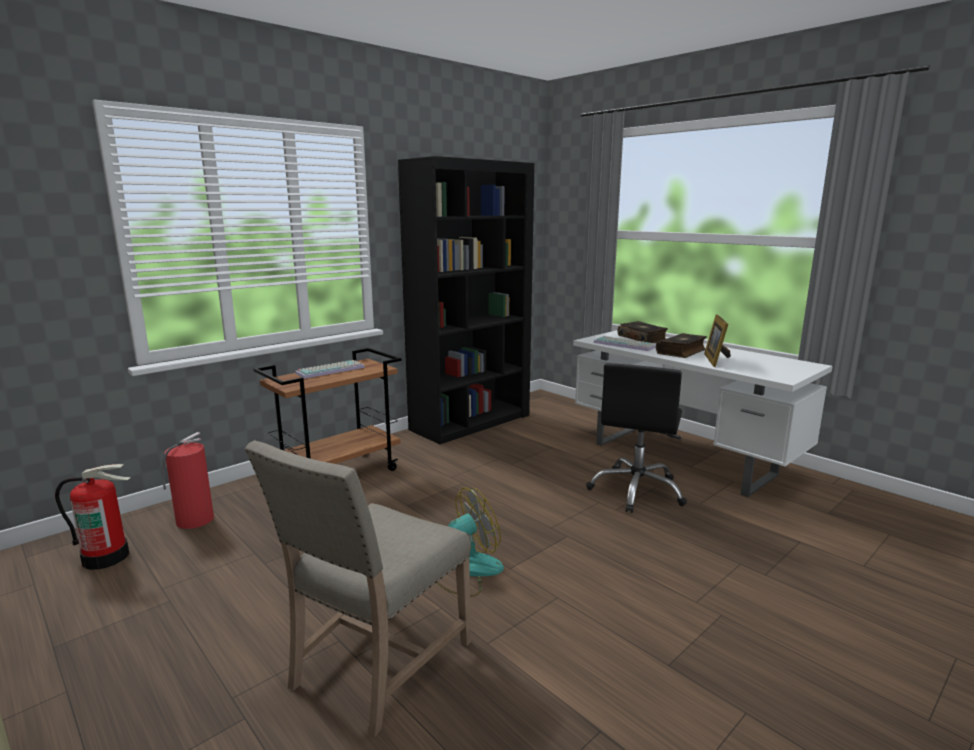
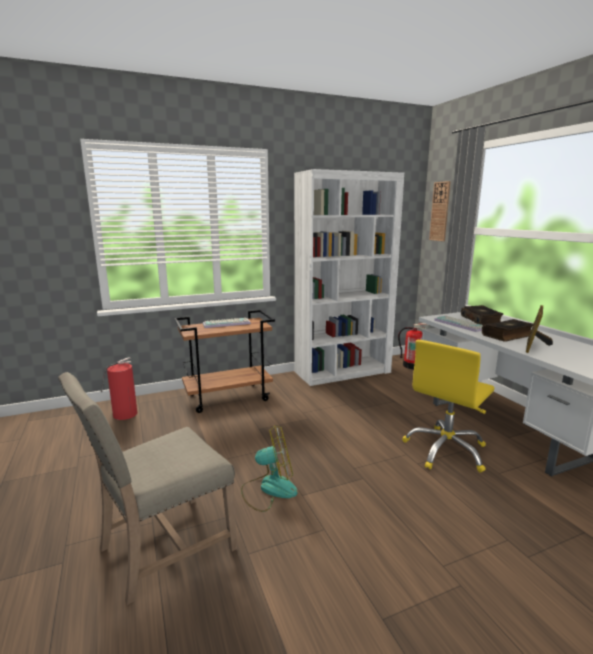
camera: 20 degrees right, 0 degrees up
(106, 557) = (64, 429): fire extinguisher -> fire extinguisher (412, 365)
(471, 422) = (343, 372): black bookcase -> white bookcase
(567, 211) = (440, 211): none -> wall clock
(637, 490) = (446, 450): black office chair -> yellow office chair

